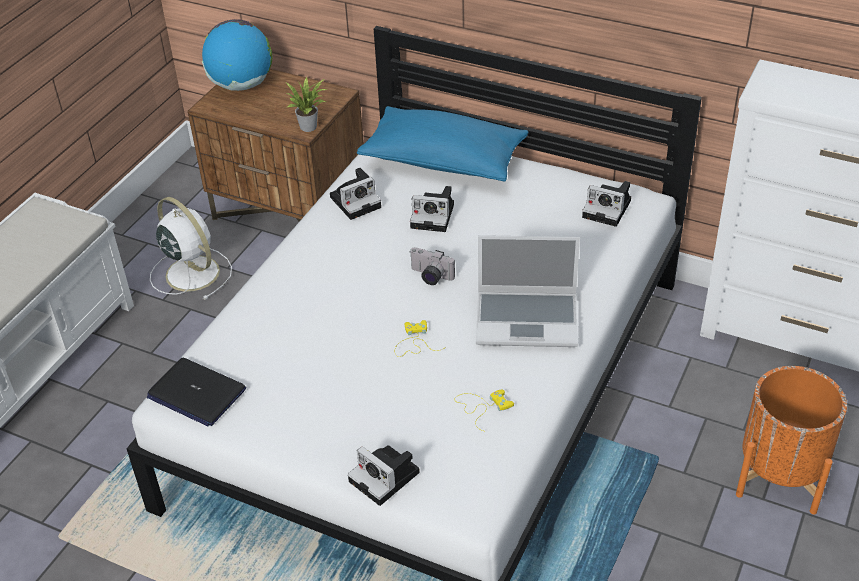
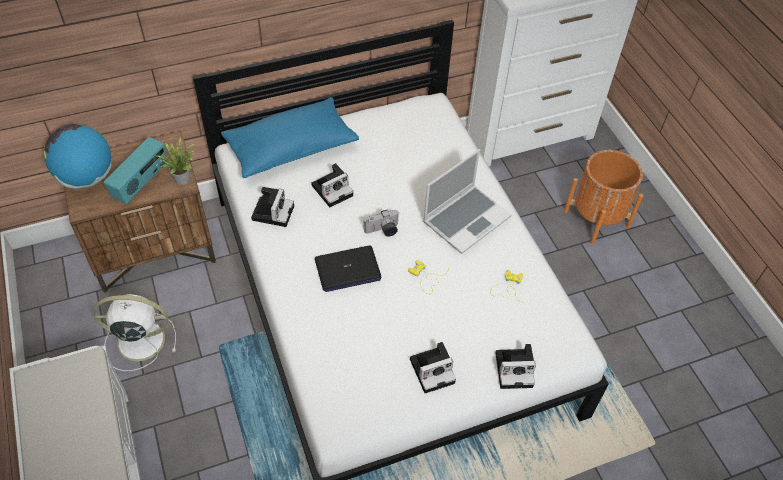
camera: 50 degrees left, 10 degrees up
(196, 393) = (346, 412): laptop -> laptop (347, 269)
(274, 112) = (141, 183): none -> radio
(609, 209) = (424, 121): camera -> camera (433, 370)

